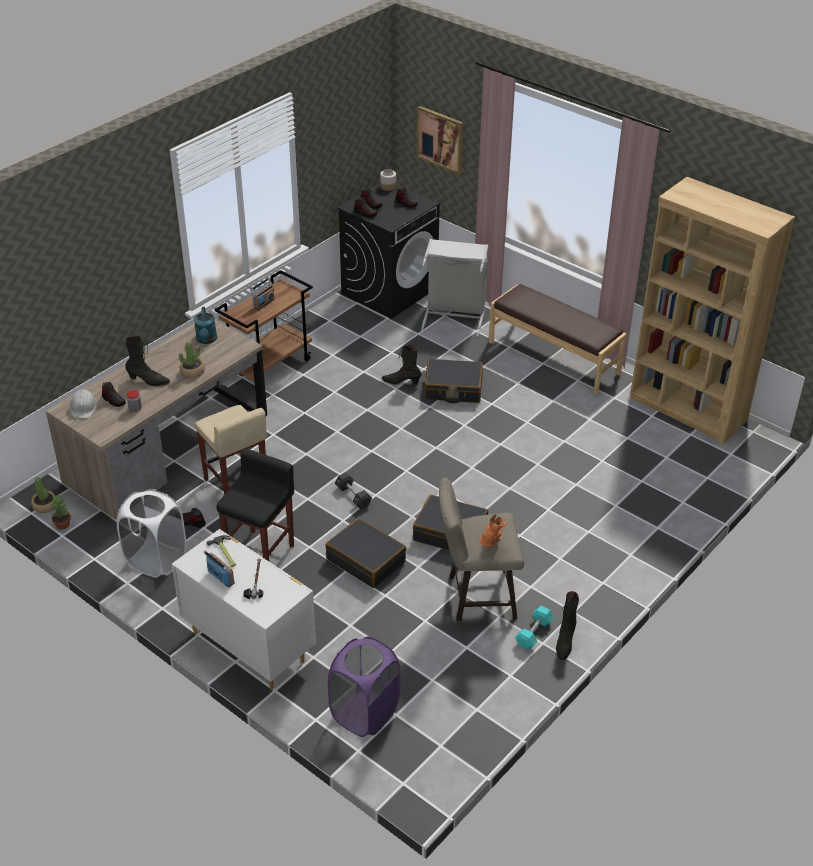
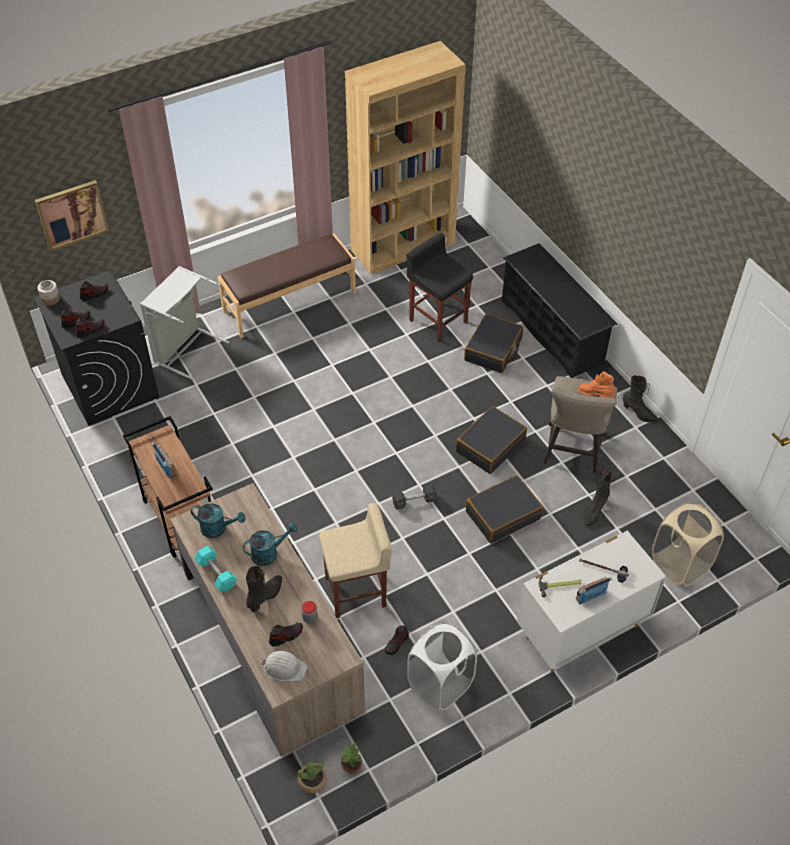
camera: 70 degrees left, 10 degrees up
(192, 371) = (269, 553): potted plant -> turquoise watering can
(261, 553) = (463, 593): black stool -> black stool (437, 321)
(365, 713) = (679, 564): purple laundry basket -> beige laundry basket
(401, 382) = (265, 419): black boot -> black boot (594, 511)
(453, 389) = (296, 384): black suitcase -> black suitcase (493, 350)
(534, 633) = (623, 429): turquoise dumbbell -> turquoise dumbbell (216, 573)
(643, 547) = (552, 332): none -> black shoe rack

